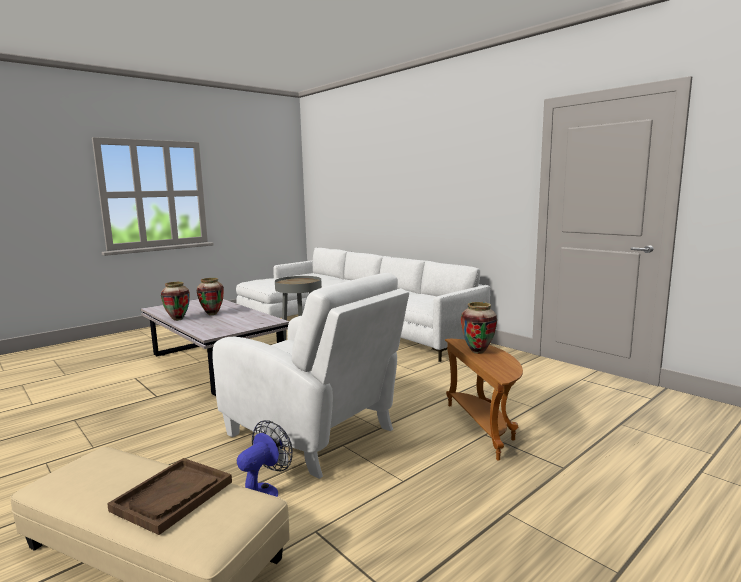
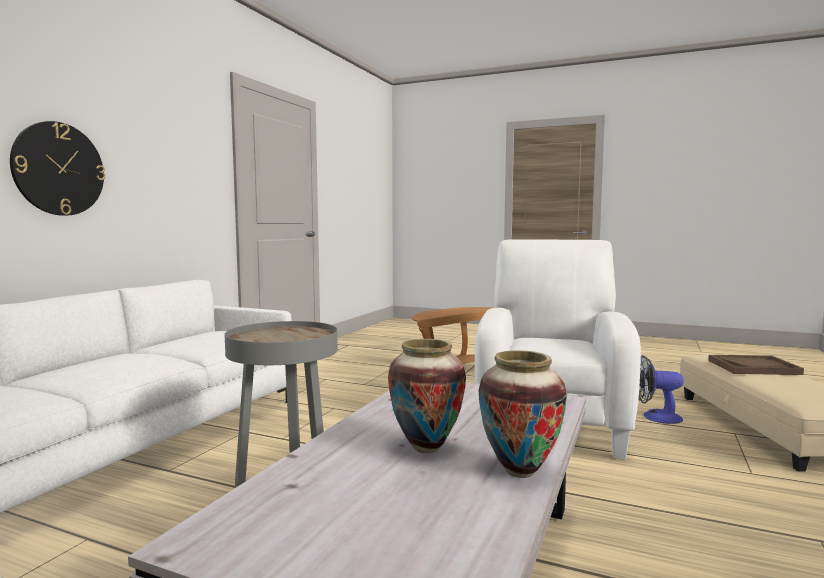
camera: 115 degrees left, 5 degrees down
(425, 198) = (59, 169): none -> wall clock
(477, 351) = (444, 313): vase -> none

